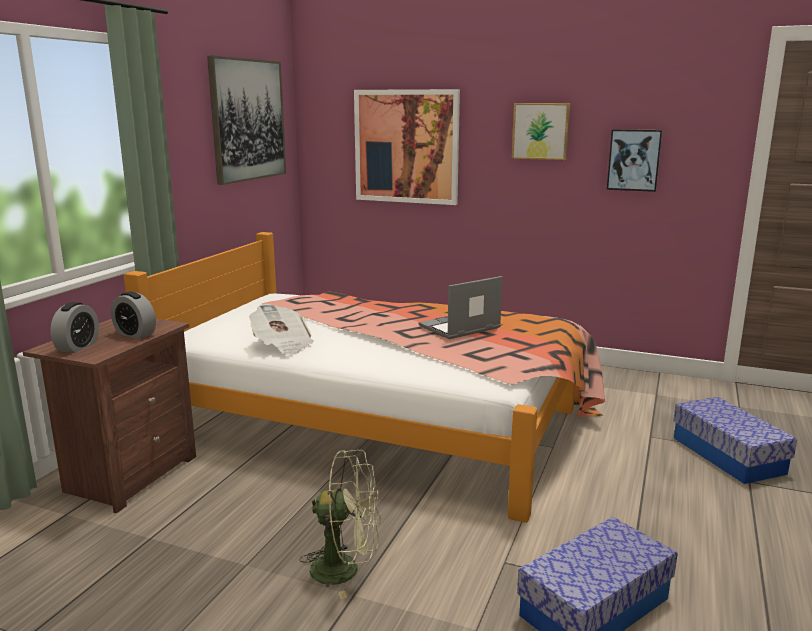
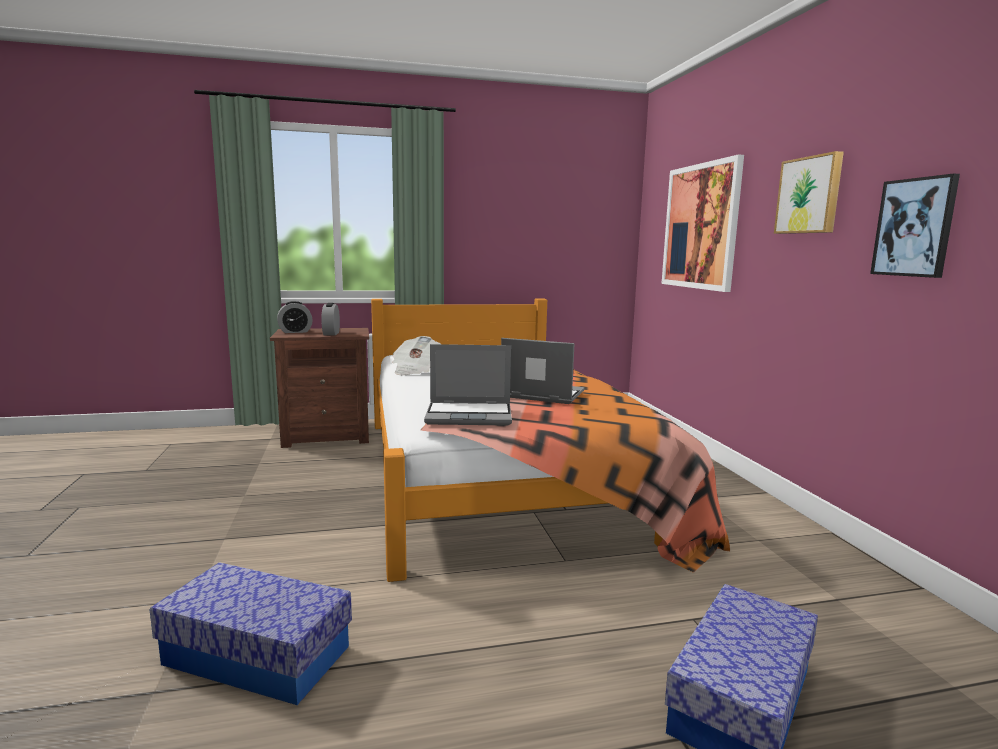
camera: 55 degrees right, 5 degrees down
(248, 120) = (564, 202): picture -> none
(346, 569) = (257, 526): green fan -> none
(495, 360) = (470, 415): none -> laptop

